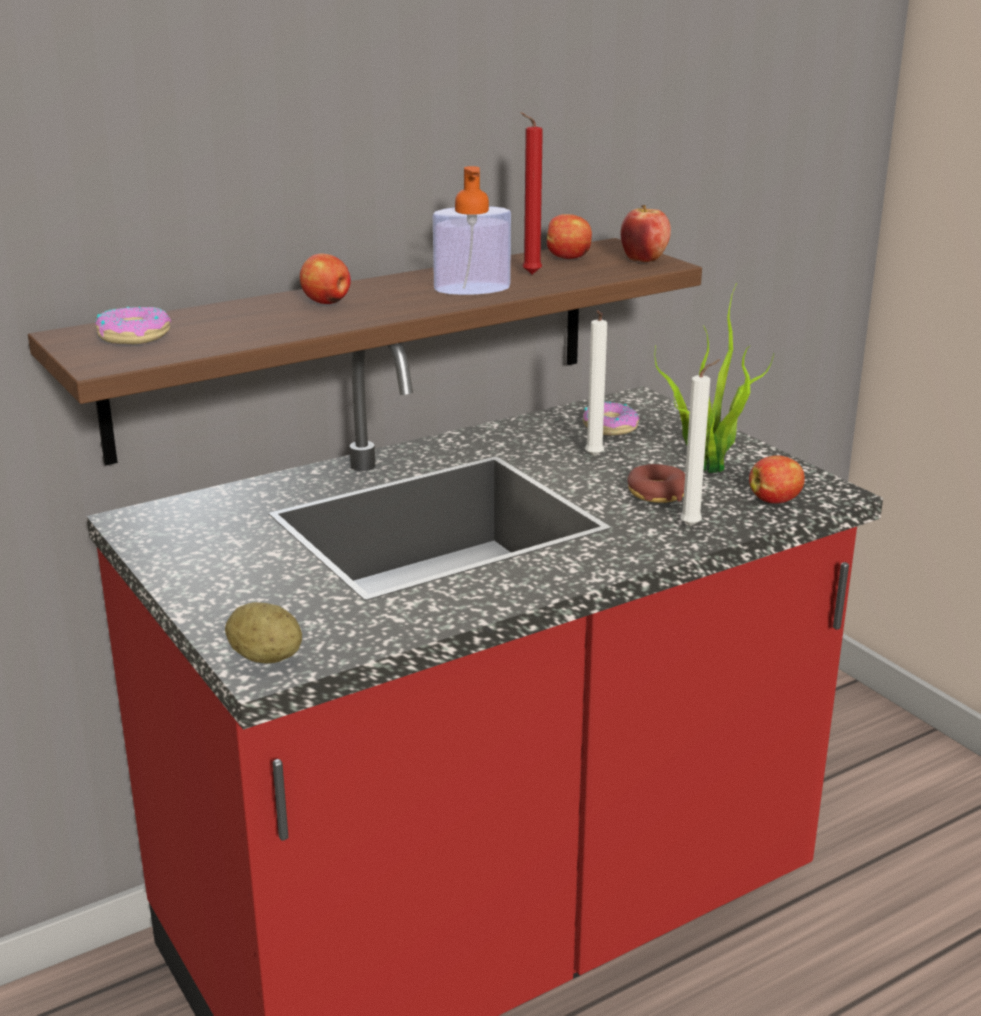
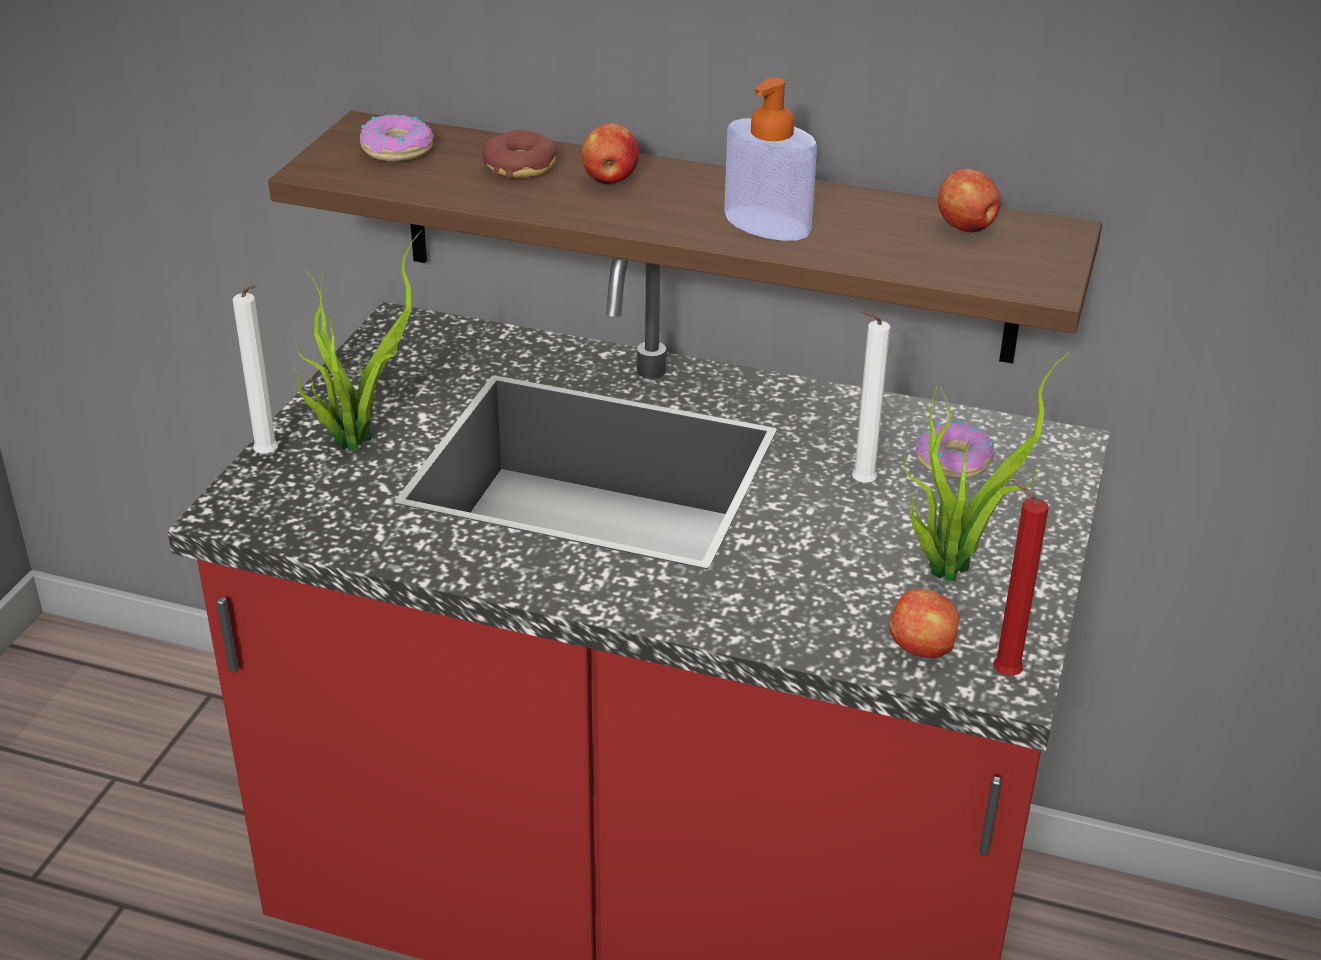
camera: 50 degrees right, 10 degrees up
(252, 585) = (355, 436): none -> potted plant
(265, 658) = (245, 505): potato -> none
(529, 275) = (864, 232): red candle -> red candle (1001, 674)
(644, 260) = (1038, 269): apple -> none
(657, 493) = (827, 562): donut -> donut (520, 166)
(694, 526) = (781, 619): white candle -> white candle (269, 457)

